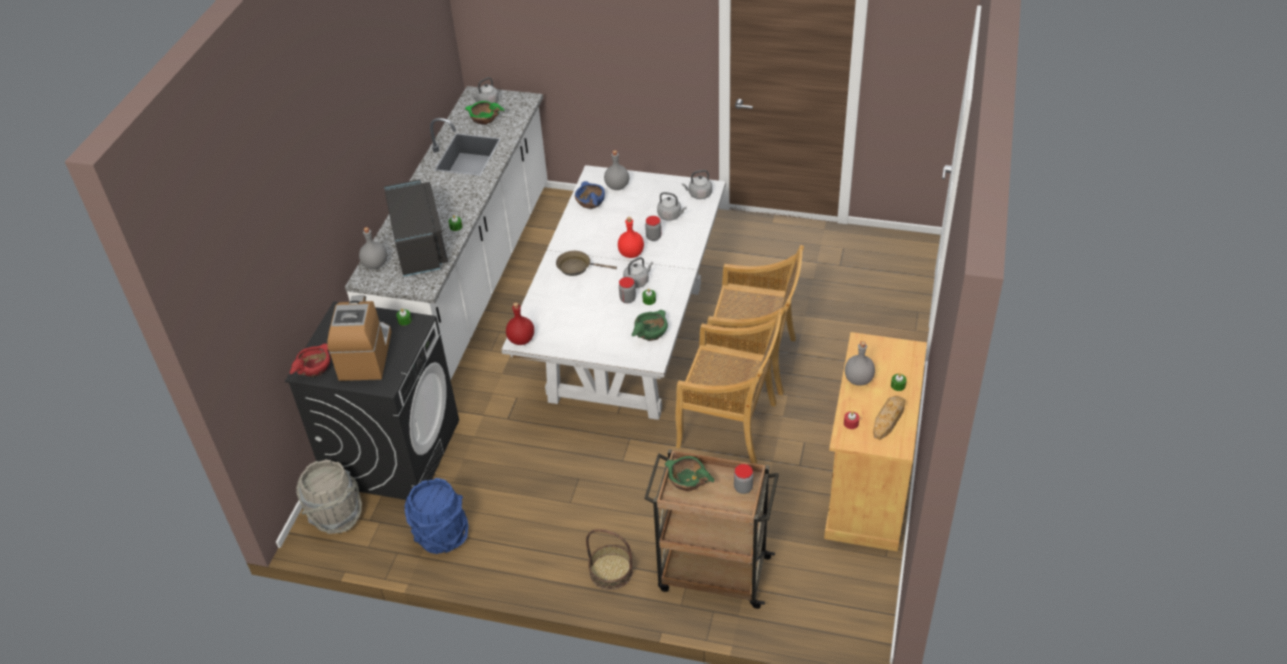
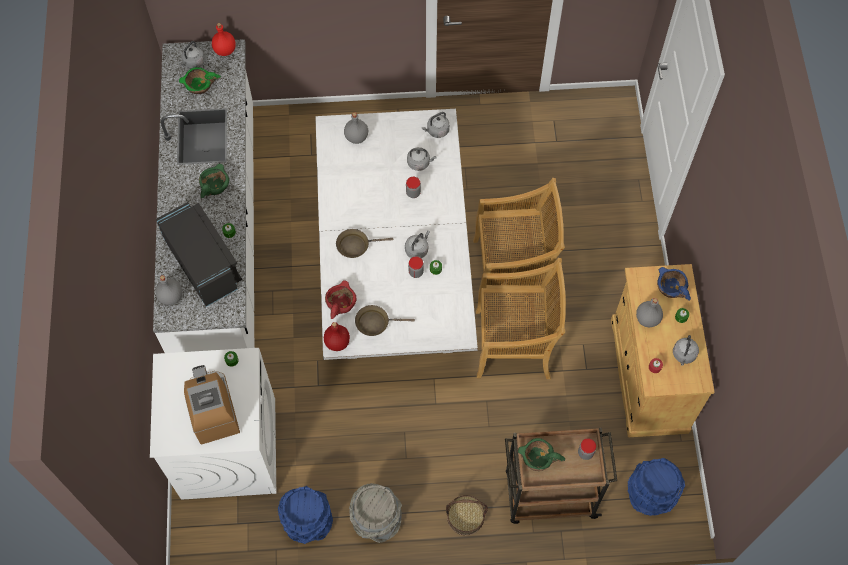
camera: 20 degrees left, 20 degrees up
(314, 368) = (171, 436): red bowl -> red bowl (340, 303)
(335, 516) = (205, 528): grey bucket -> grey bucket (376, 520)
(393, 451) = (228, 447): black washing machine -> white washing machine
(567, 331) = (375, 322): none -> brown frying pan
(590, 202) = (338, 163): blue bowl -> blue bowl (671, 288)
(631, 253) = (400, 217): red bottle -> red bottle (225, 50)
(650, 332) = (450, 306): green bowl -> green bowl (215, 185)
(830, 601) = (650, 495): none -> blue bucket
(888, 419) = (683, 355): bread -> grey kettle

